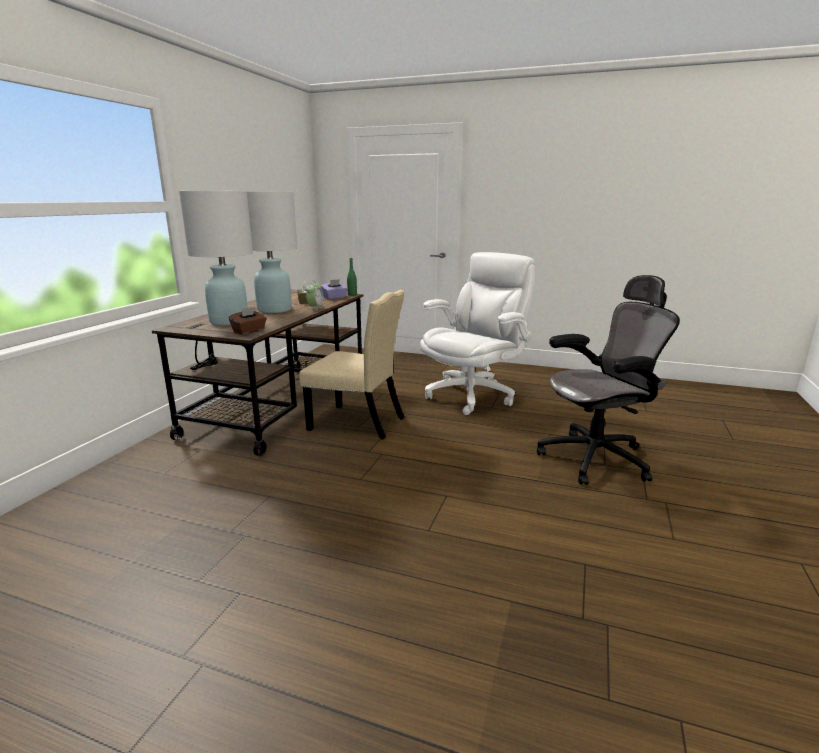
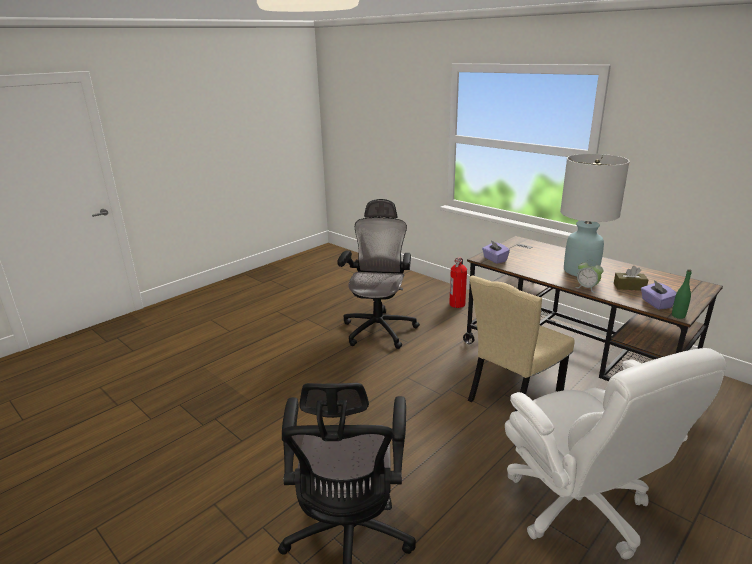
camera: 115 degrees right, 5 degrees up
(134, 478) = (457, 304): none -> fire extinguisher
(229, 321) = (533, 254): white table lamp -> none
(232, 532) = (379, 329): none -> office chair
(249, 331) = (494, 259): brown tissue box -> purple tissue box

